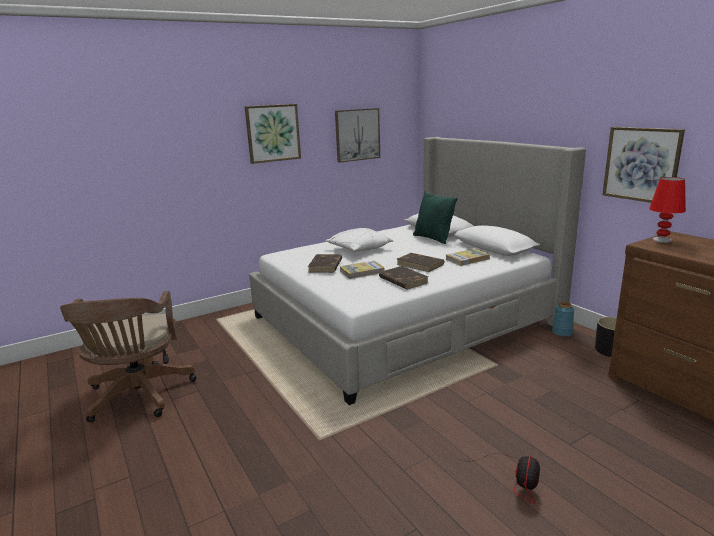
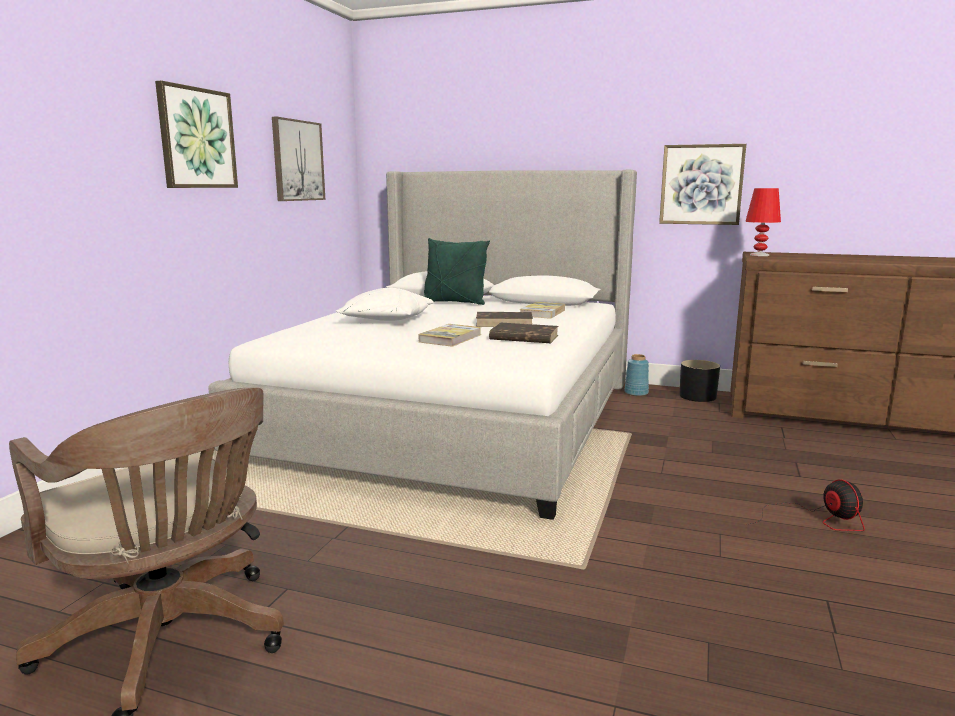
camera: 40 degrees left, 5 degrees down
(325, 266) = (385, 340): brown book -> none

